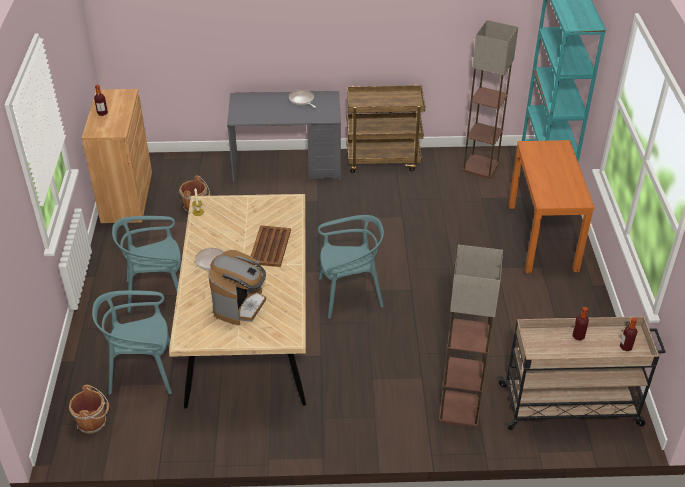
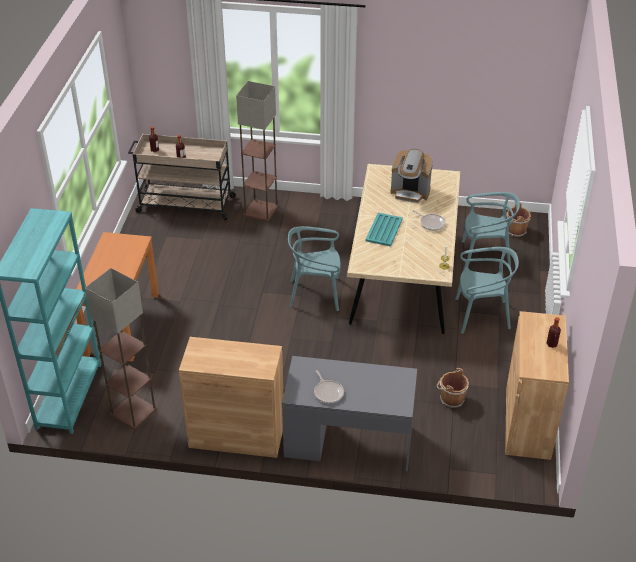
camera: 170 degrees left, 0 degrees up
(240, 305) = (410, 192): coffee machine -> coffee machine turned 105 degrees counterclockwise
(270, 247) = (384, 229): brown tray -> turquoise tray
(383, 160) = (237, 435): brown cart -> brown cabinet

